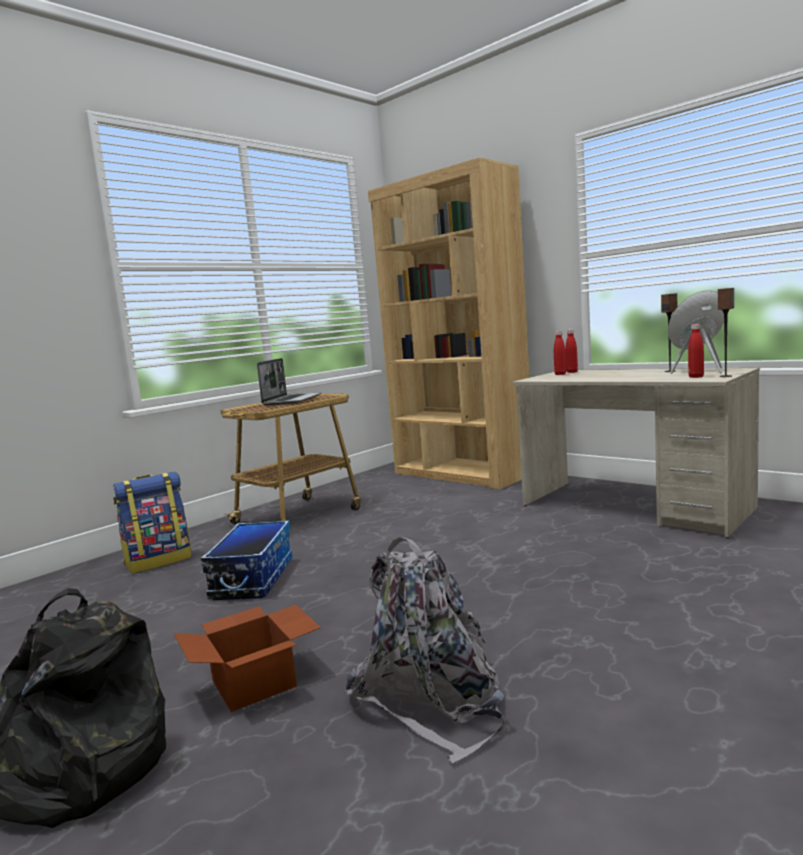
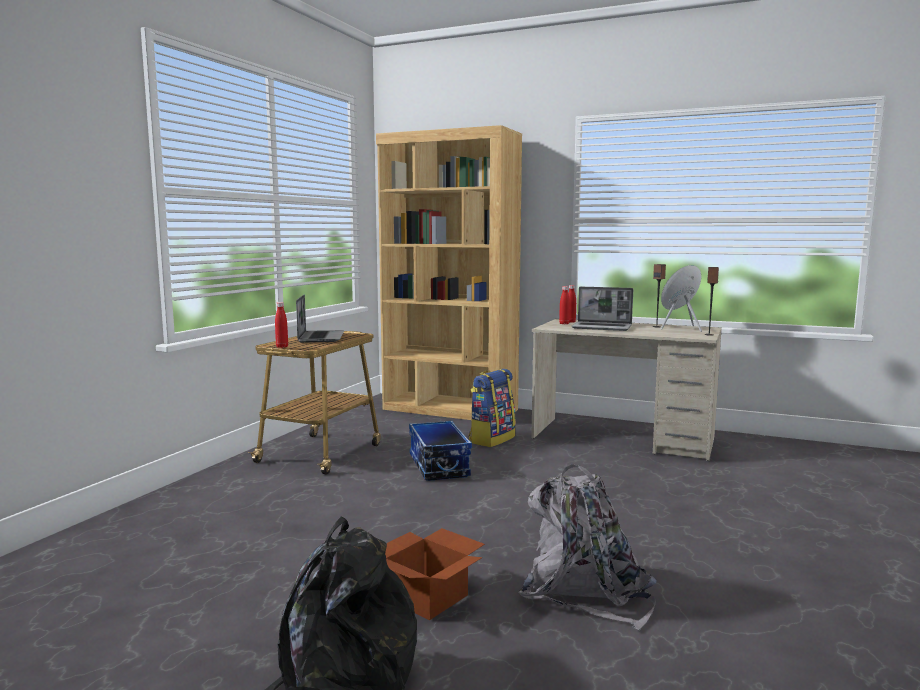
camera: 20 degrees left, 0 degrees up
(159, 561) = (209, 502): backpack -> backpack (491, 439)
(252, 578) = (333, 513): storage box -> storage box (438, 465)
(599, 376) = (602, 327): none -> laptop
(696, 377) = (687, 334): red bottle -> red bottle (282, 347)

